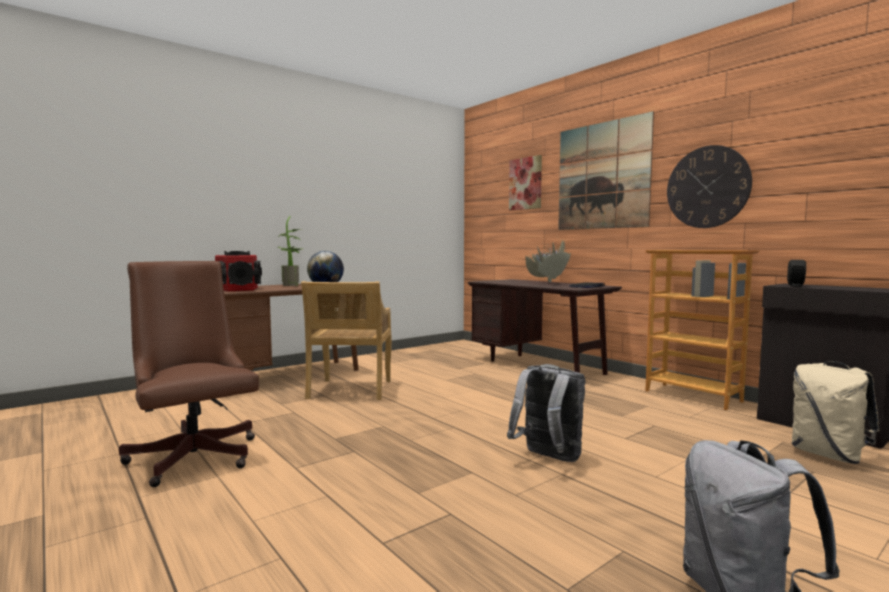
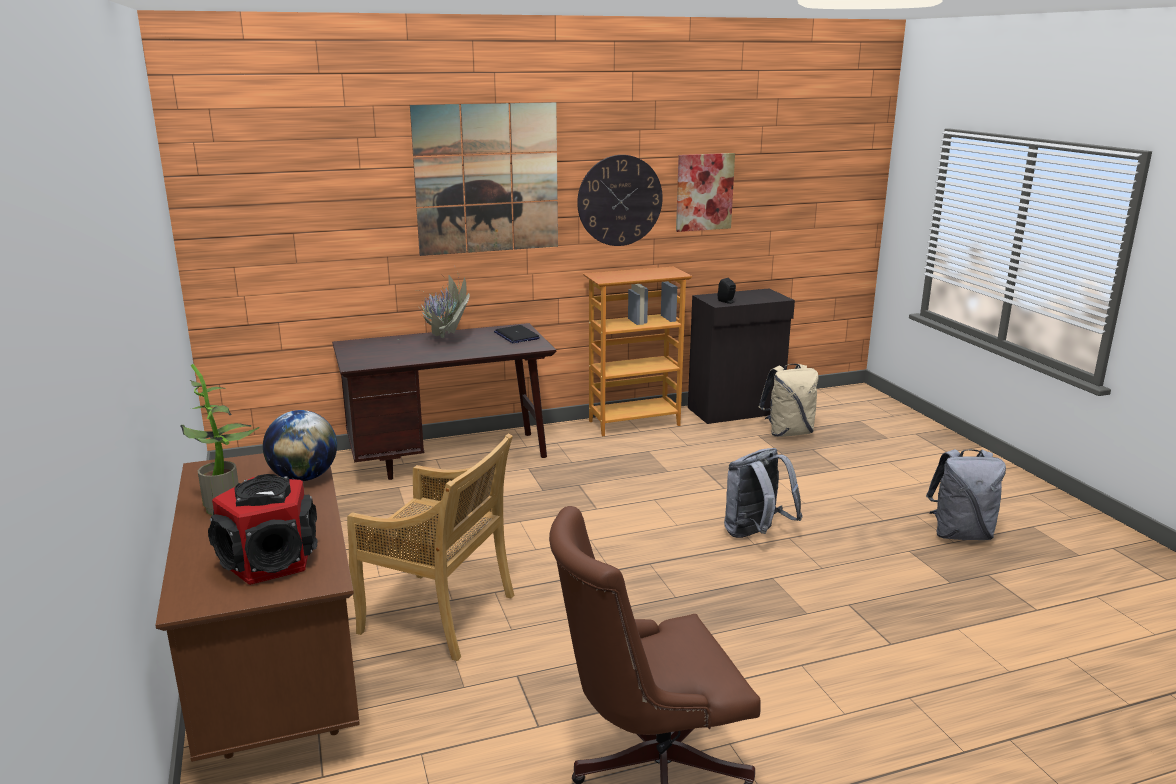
camera: 70 degrees left, 15 degrees up
(525, 183) = (340, 182): picture -> picture (704, 192)

